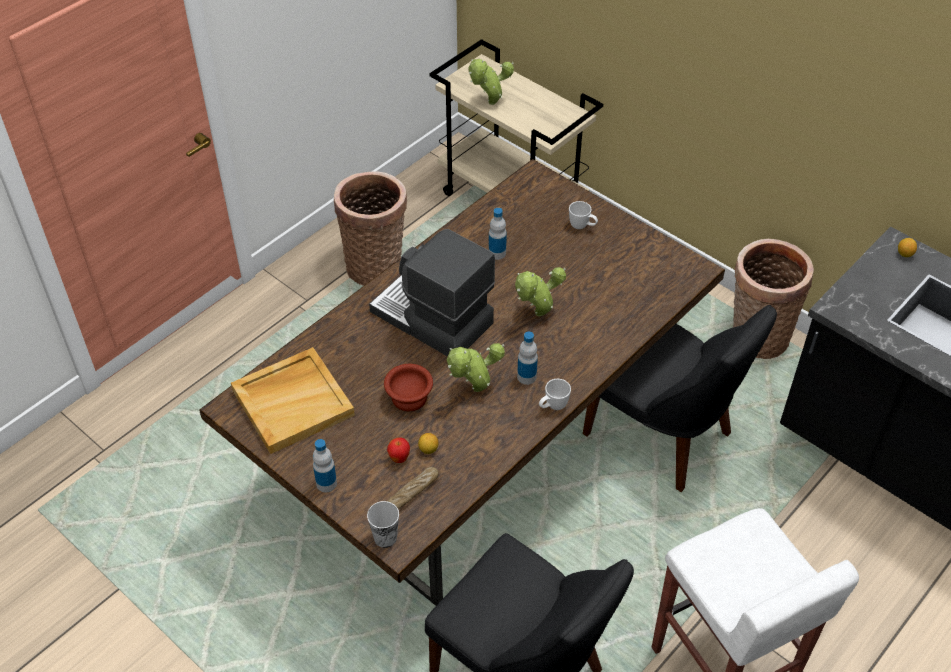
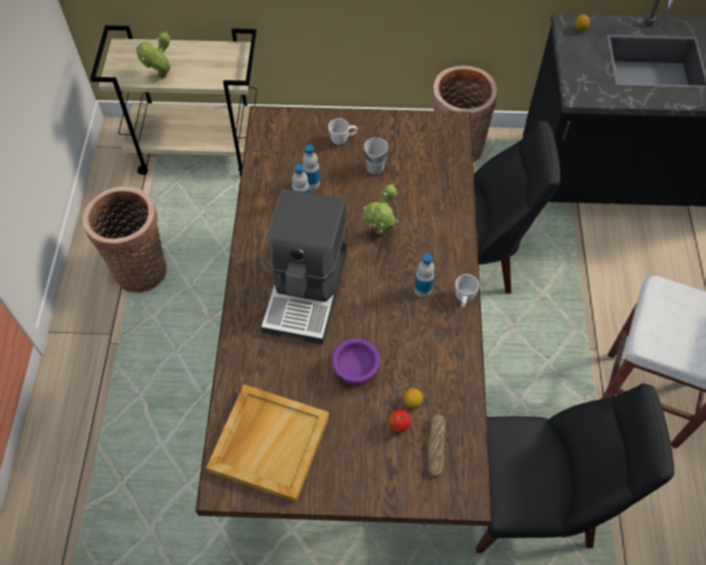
camera: 40 degrees left, 10 degrees up
(326, 483) = (365, 492): bottle -> bottle (311, 183)
(385, 537) = (453, 500): cup -> cup (375, 168)
(409, 399) = (357, 370): brown bowl -> purple bowl
(431, 319) = (307, 291): coffee machine -> coffee machine turned 75 degrees counterclockwise
(474, 390) = (397, 328): potted plant -> none

